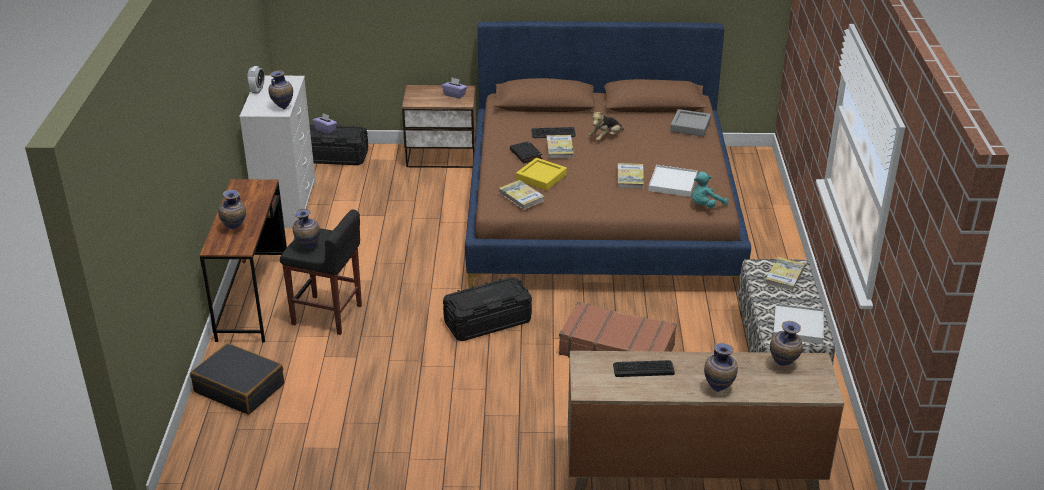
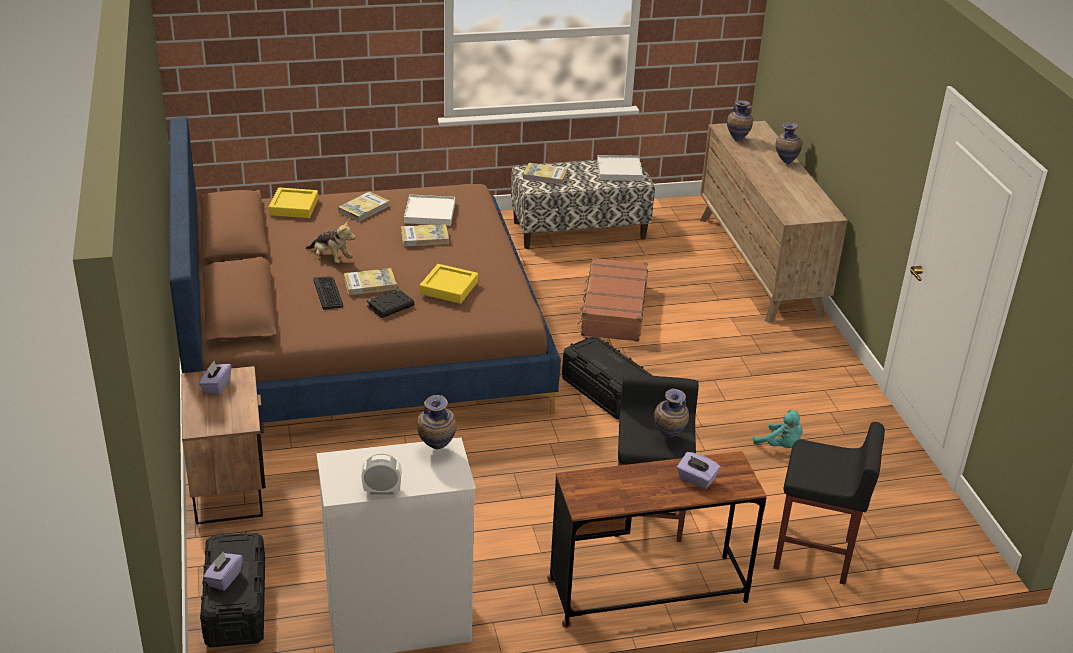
camera: 105 degrees left, 0 degrees up
(234, 229) = (696, 479): vase -> purple tissue box
(240, 388) = (814, 554): black suitcase -> black stool
(521, 196) = (496, 297): book -> book (364, 209)
(643, 369) = (784, 192): keyboard -> none
(690, 126) = (294, 207): grey tray -> yellow tray
(705, 205) = (467, 196): turquoise plush toy -> turquoise plush toy (780, 446)

